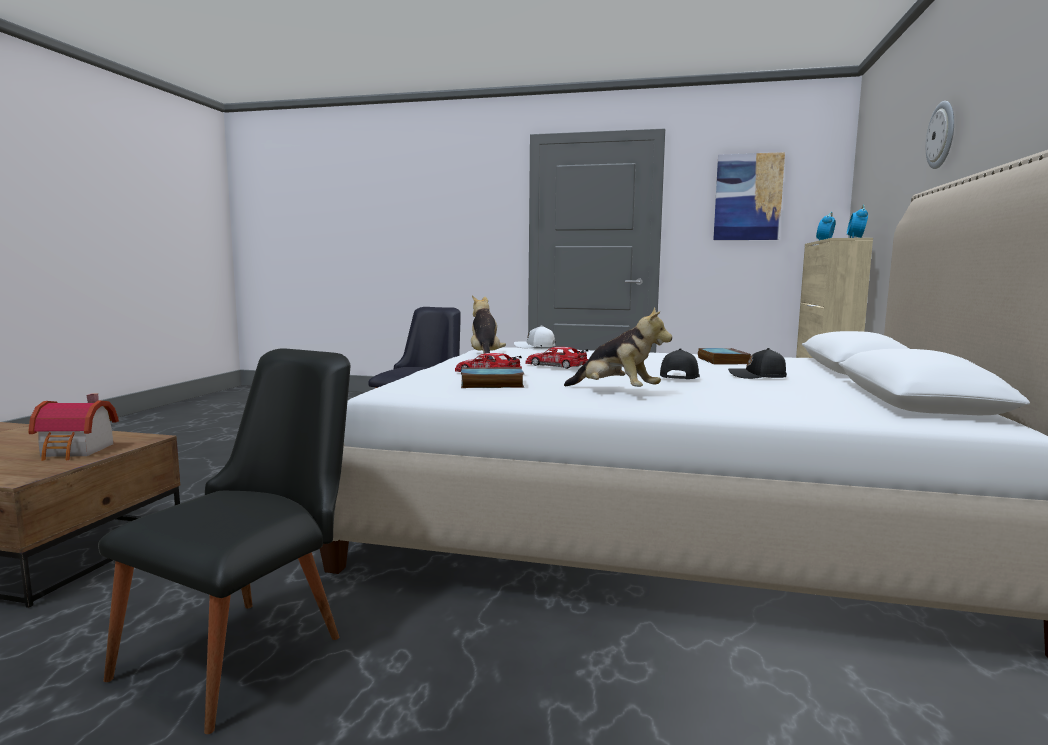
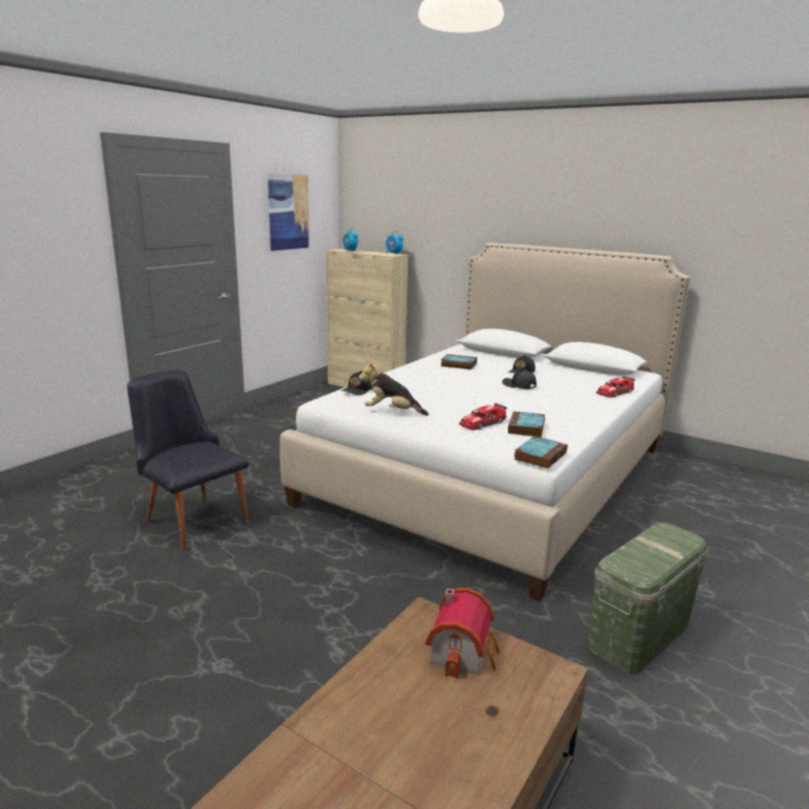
camera: 70 degrees left, 10 degrees up
(251, 648) = (639, 634): black chair -> green storage box
(392, 389) = (540, 456): none -> book
(535, 347) = (358, 390): white cap -> black cap
(556, 365) = (458, 401): toy car -> toy car (615, 392)
(615, 392) = (565, 407): plush toy -> none
(942, 135) = (489, 207): wall clock -> none

